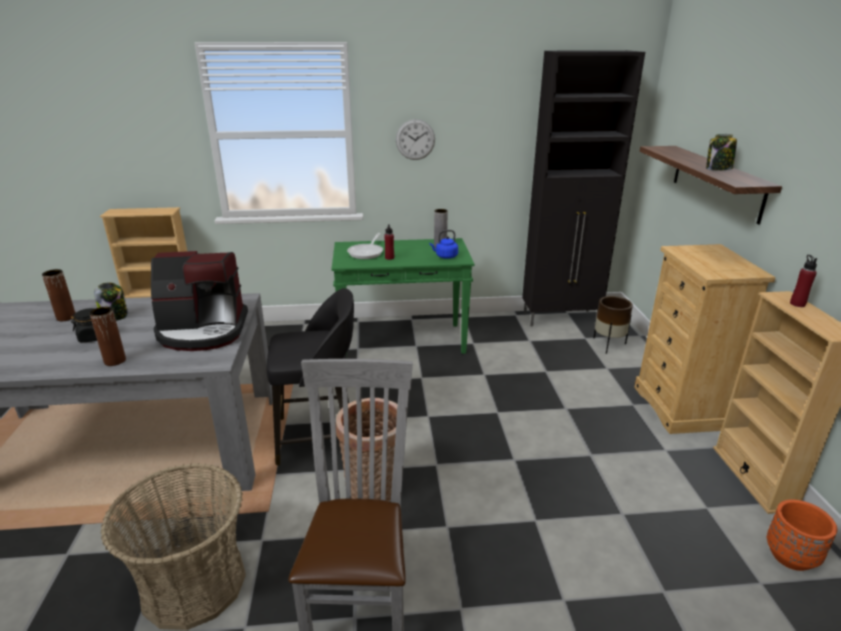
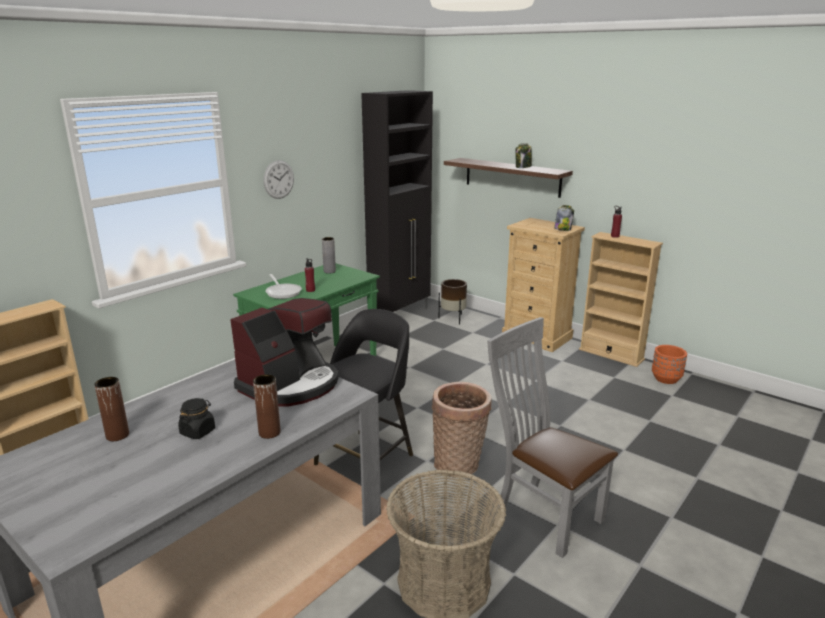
camera: 45 degrees left, 5 degrees down
(115, 316) = (172, 412): jar -> jar (562, 229)
(445, 256) = (349, 277): blue kettle -> none

